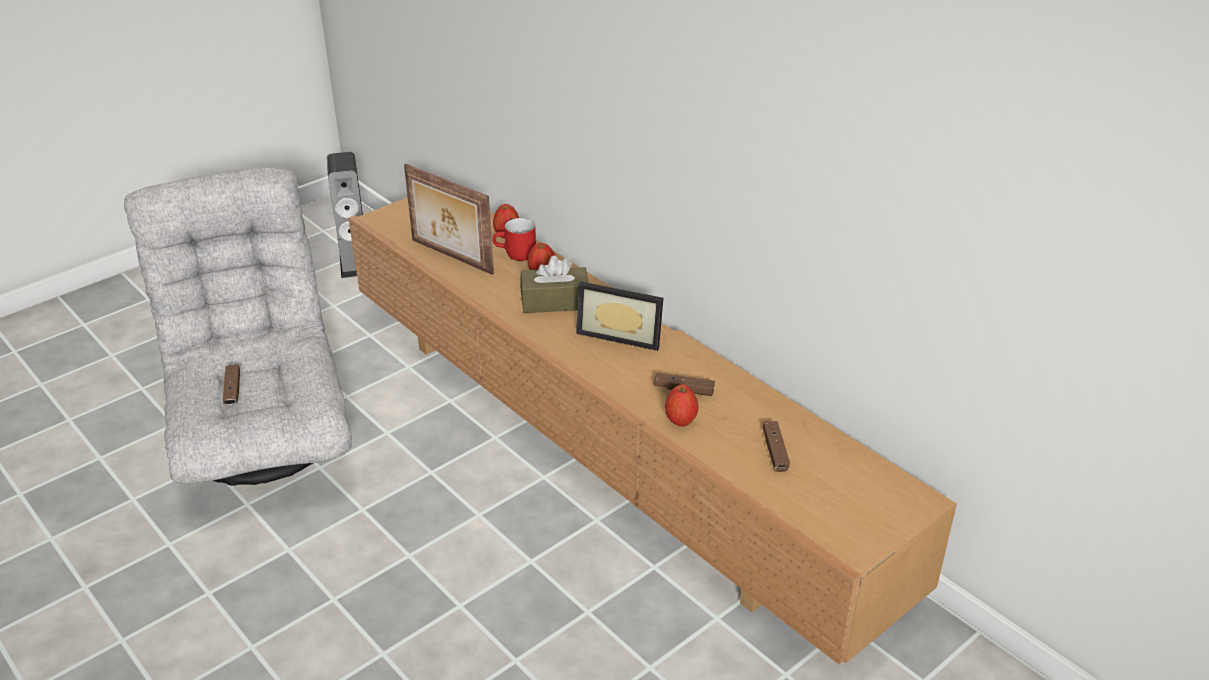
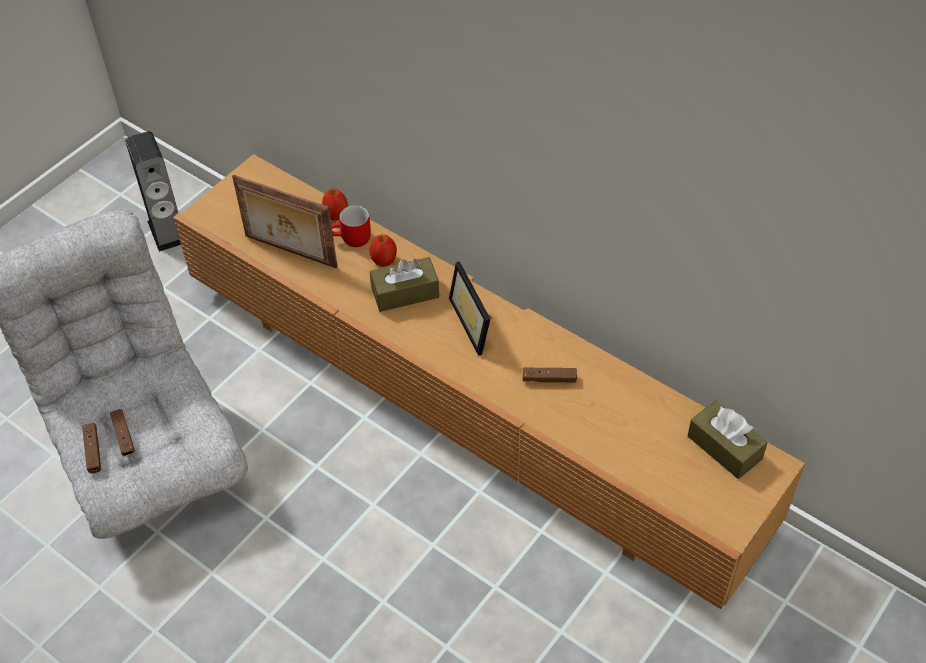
camera: 10 degrees left, 15 degrees up
(621, 333) = (477, 322): picture frame -> picture frame turned 60 degrees clockwise
(680, 420) = (554, 414): apple -> none
(775, 451) = (643, 434): brown game controller -> brown game controller (93, 451)
(864, 475) = (724, 447): none -> brown tissue box

